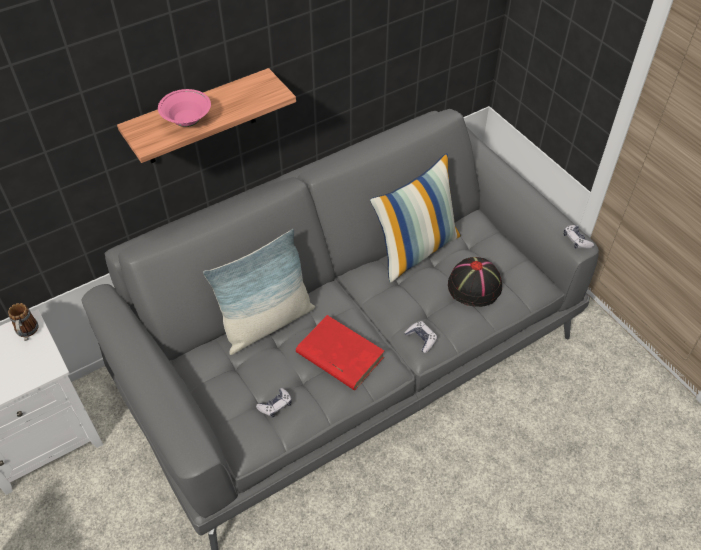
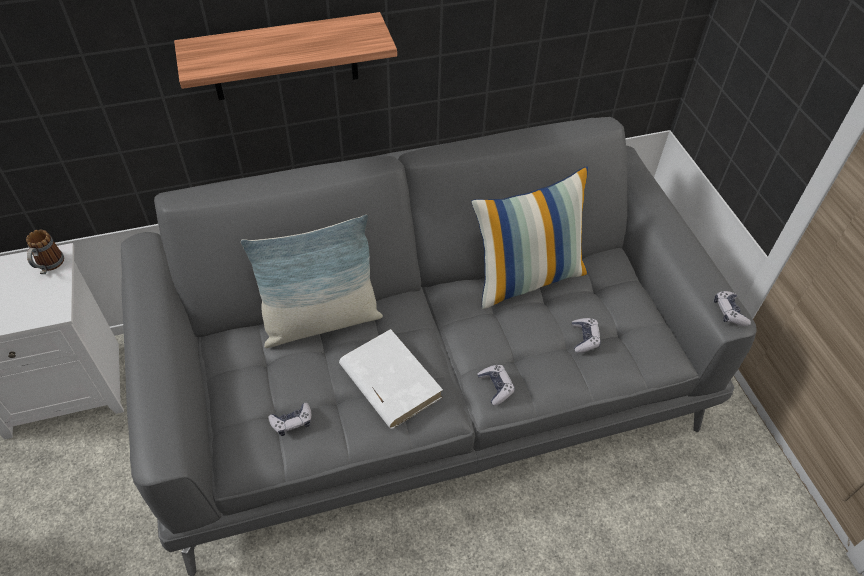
camera: 15 degrees right, 0 degrees up
(187, 121) = (254, 52): pink bowl -> none
(339, 355) = (389, 381): red book -> white book
(475, 286) = (584, 338): black hat -> game controller

